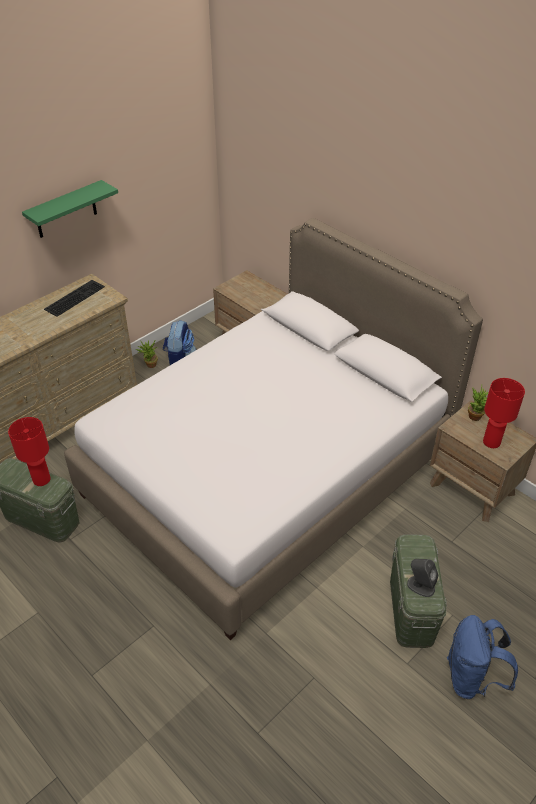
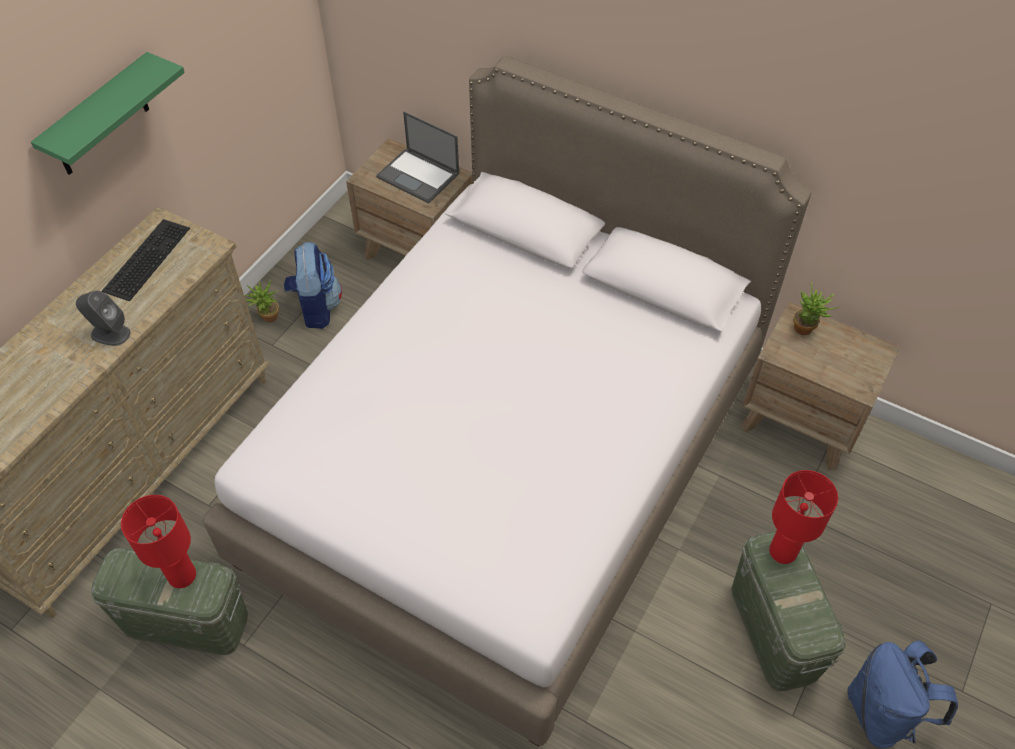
camera: 15 degrees left, 10 degrees up
(257, 292) = (419, 176): none -> laptop
(420, 586) = (802, 614): grey speaker -> grey speaker (110, 333)
(491, 442) = (837, 366): red table lamp -> red table lamp (782, 551)

